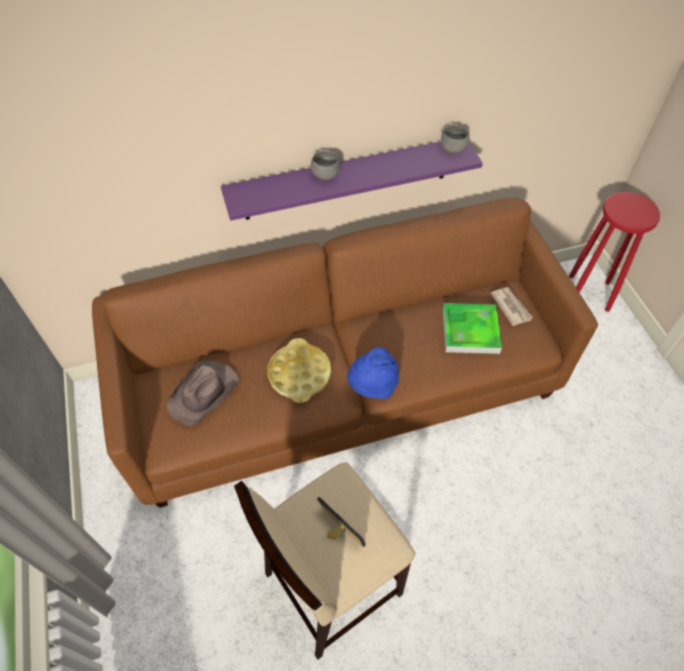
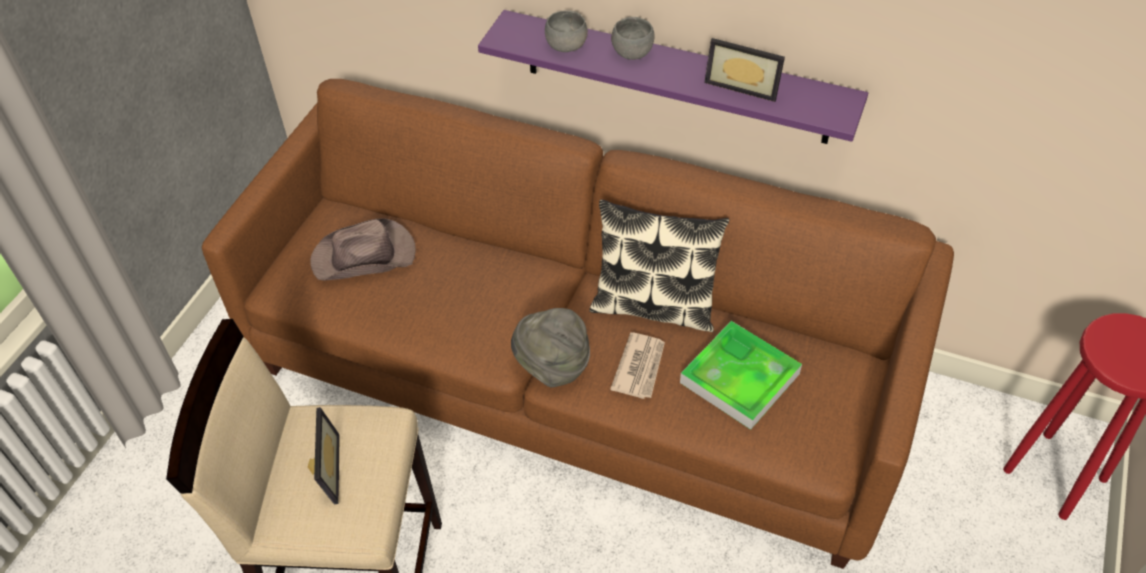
camera: 40 degrees right, 5 degrees down
(299, 374) = (481, 299): yellow tray -> none
(373, 386) = (552, 365): blue hat -> grey hat
(393, 319) = (654, 306): none -> pillow
(403, 163) = (743, 84): none -> picture frame
(453, 148) = (832, 98): grey bowl -> grey bowl (566, 46)
(511, 307) = (830, 384): newspaper -> newspaper (640, 367)

